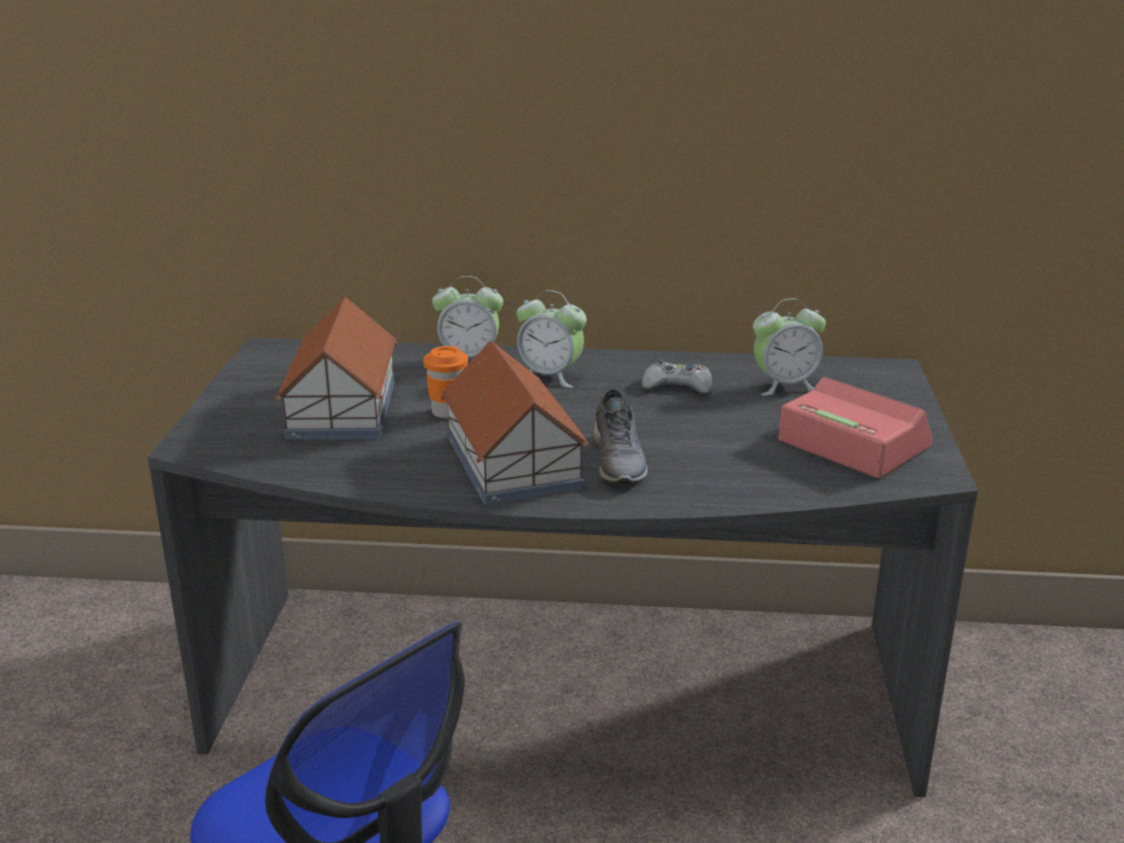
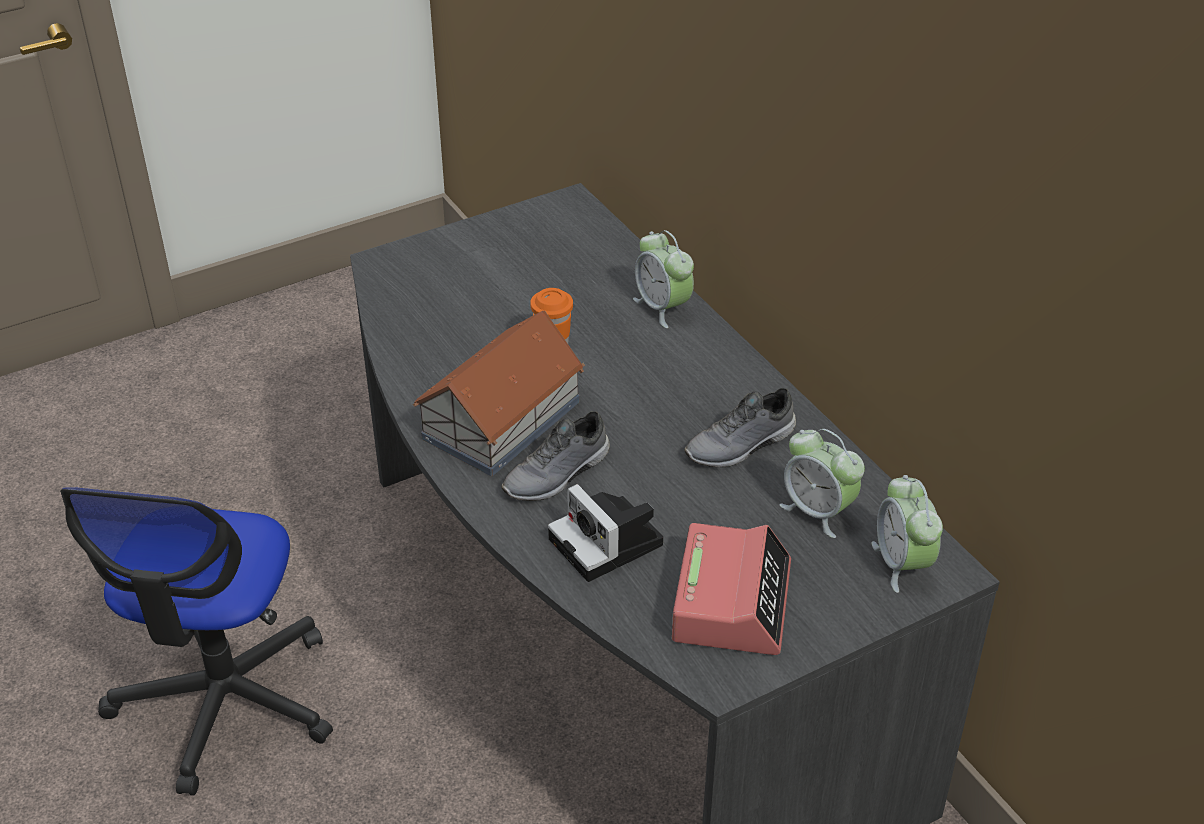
camera: 55 degrees right, 15 degrees up
(341, 409) = (504, 293): toy house -> none
(550, 376) = (679, 366): alarm clock -> alarm clock (902, 564)
(678, 386) = (741, 446): grey game controller -> grey shoe
(733, 467) = (609, 544): none -> camera

